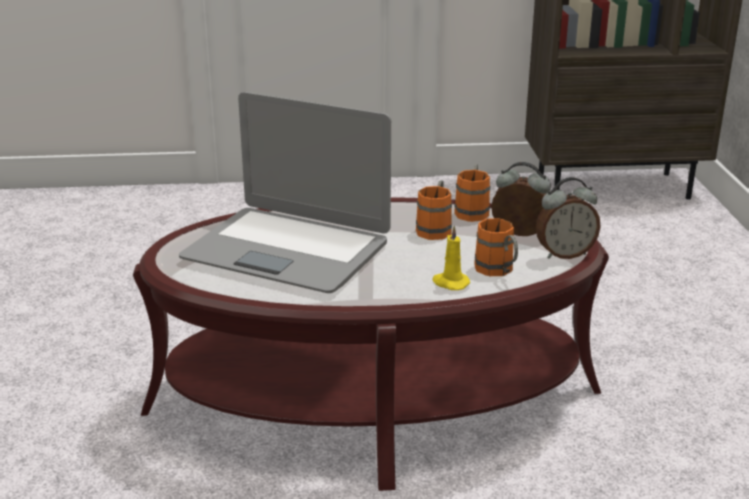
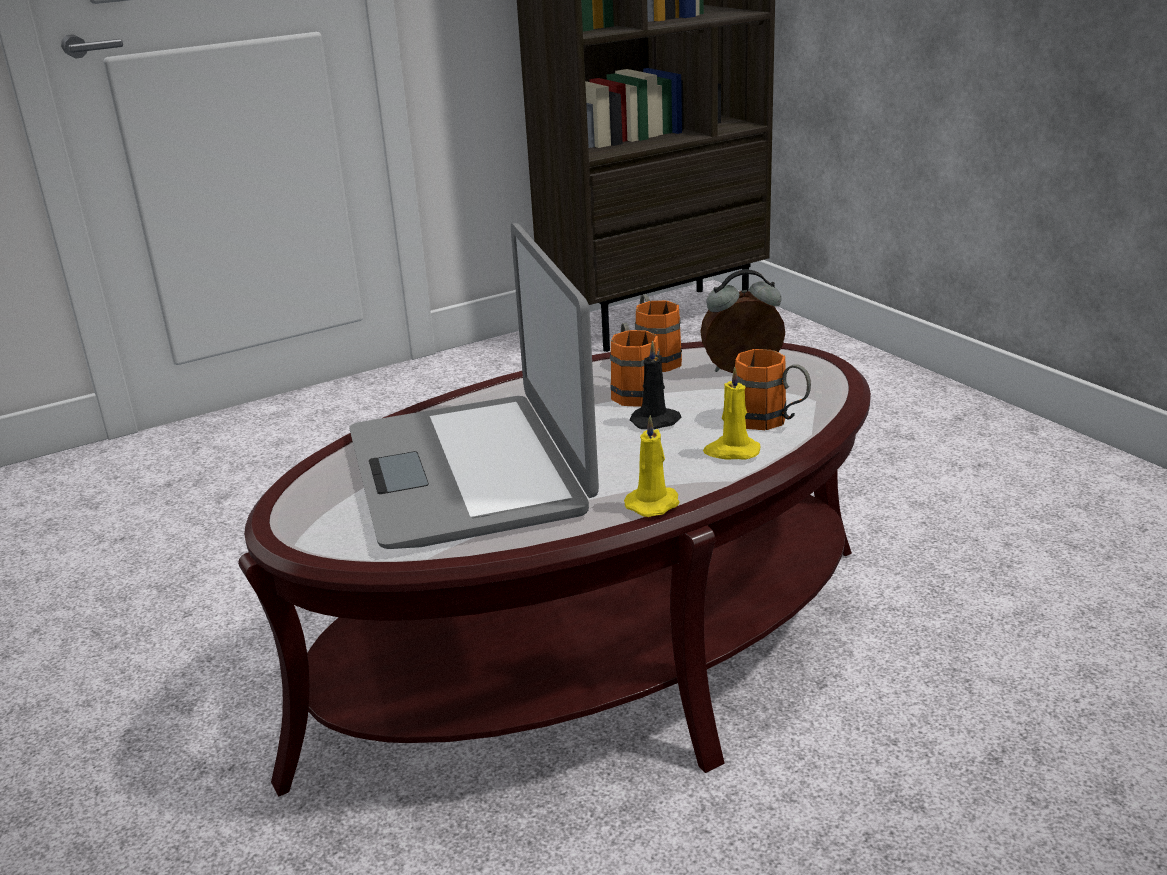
camera: 25 degrees left, 0 degrees up
(287, 251) = (469, 471): laptop -> laptop turned 75 degrees clockwise
(368, 300) = (654, 504): none -> yellow candle
(427, 251) = (656, 421): none -> black candle
(564, 254) = (821, 380): alarm clock -> none

